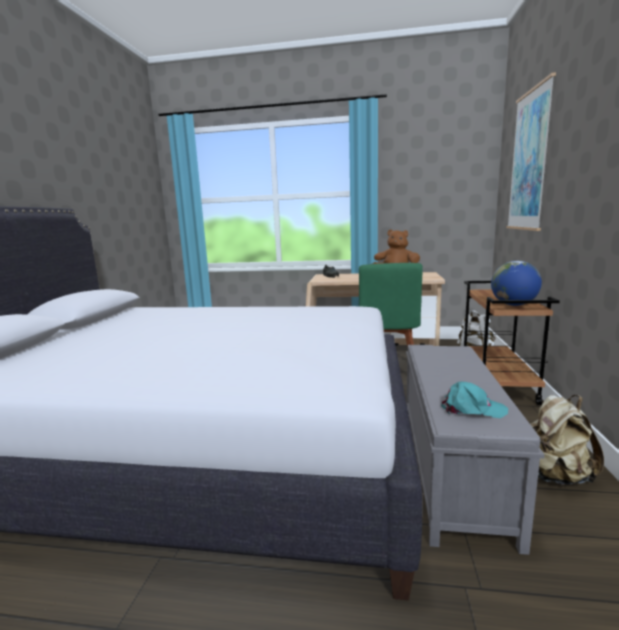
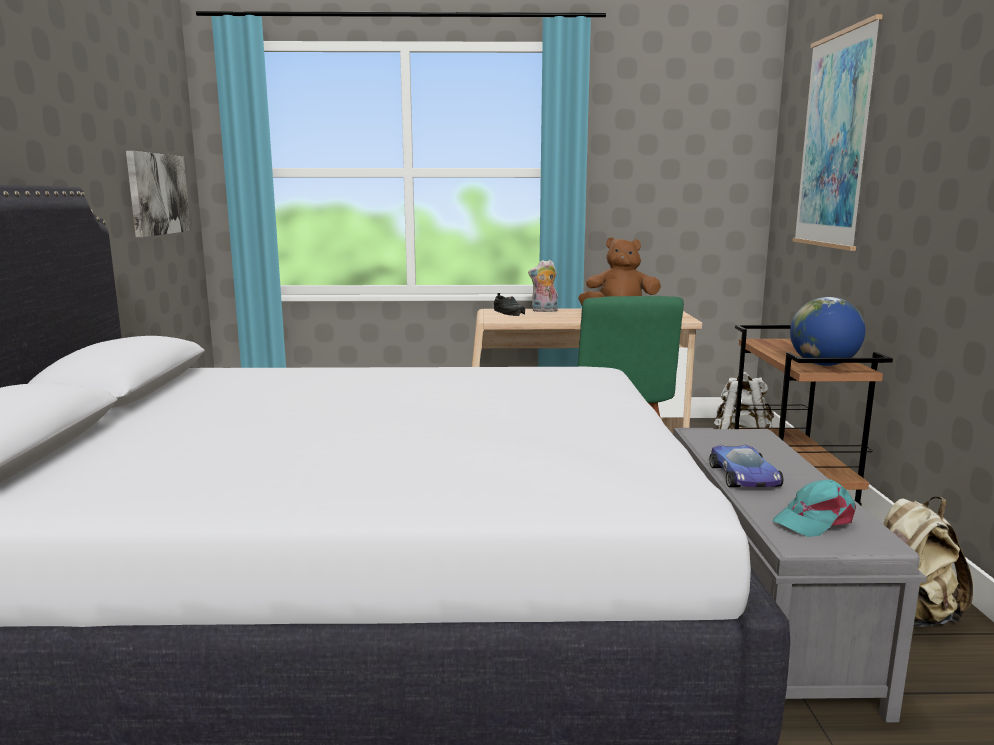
camera: 10 degrees left, 0 degrees up
(135, 213) = (157, 194): none -> picture
(352, 274) = (544, 311): none -> plush toy
(437, 377) = (744, 477): none -> toy car
(472, 409) = (814, 520): turquoise cap -> turquoise cap turned 150 degrees clockwise

